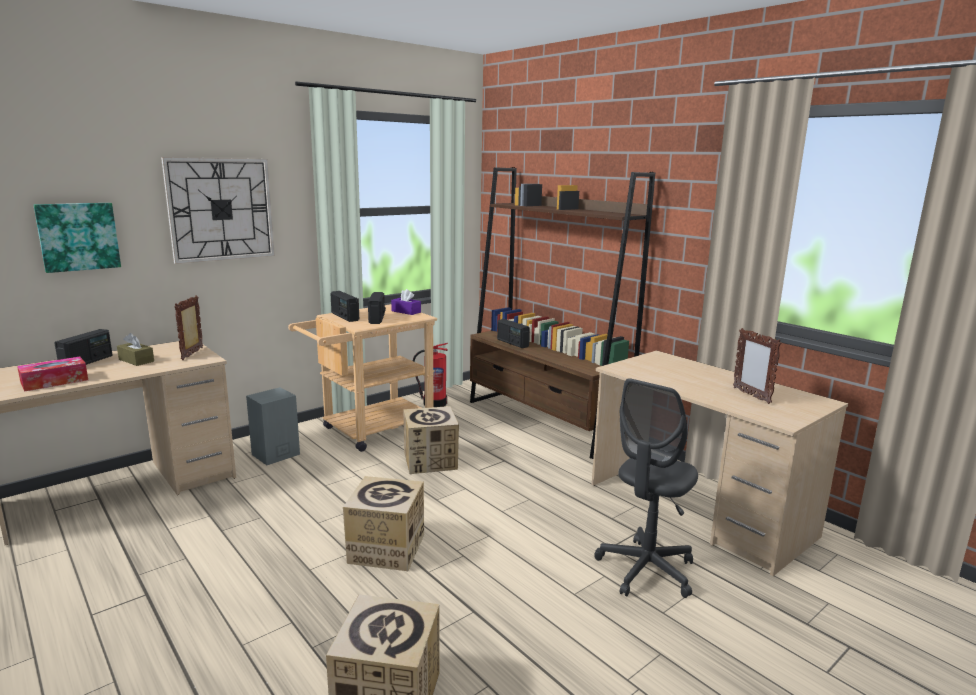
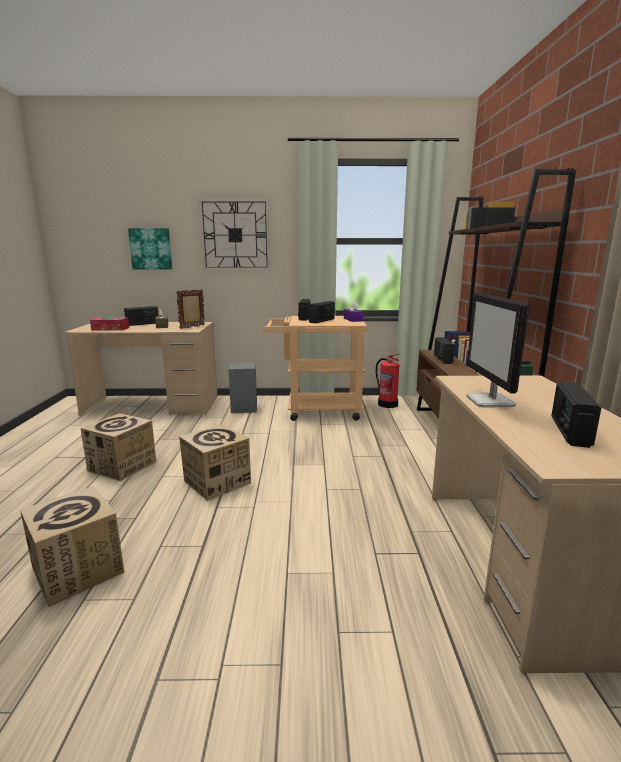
camera: 40 degrees right, 0 degrees up
(430, 461) = (327, 439): cardboard box -> cardboard box (122, 466)
(646, 570) = (378, 588): grey office chair -> none
(675, 384) = (490, 402): none -> monitor
(751, 395) = (569, 431): picture frame -> radio

